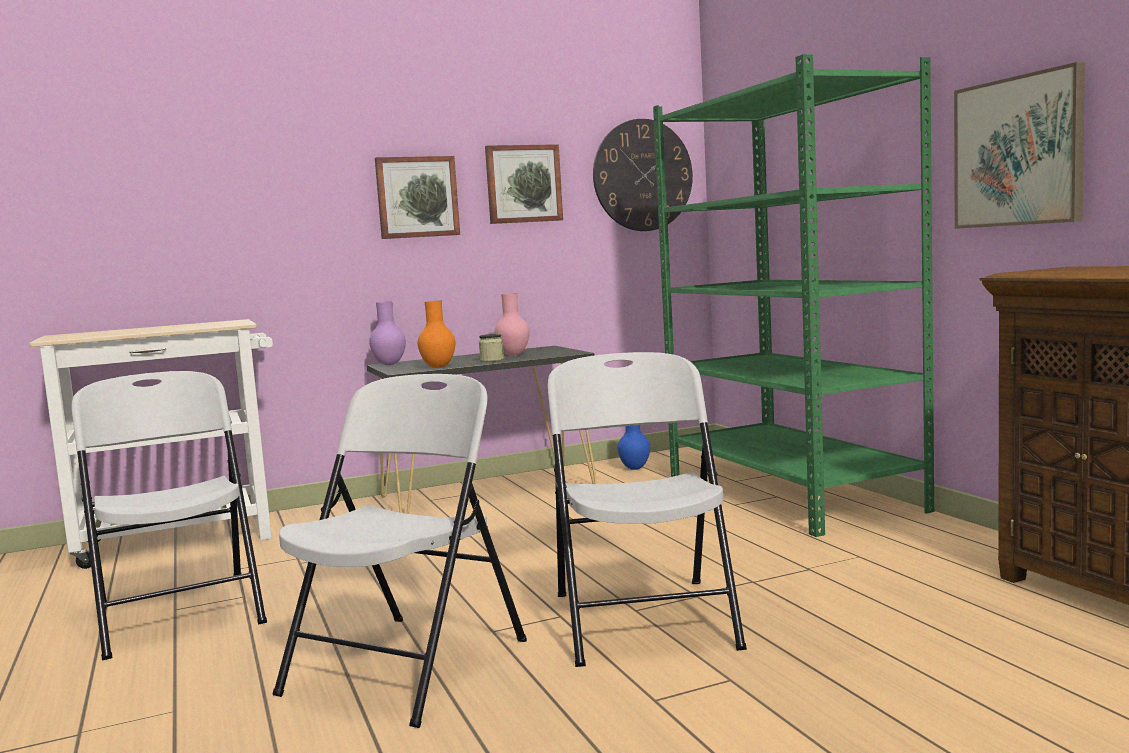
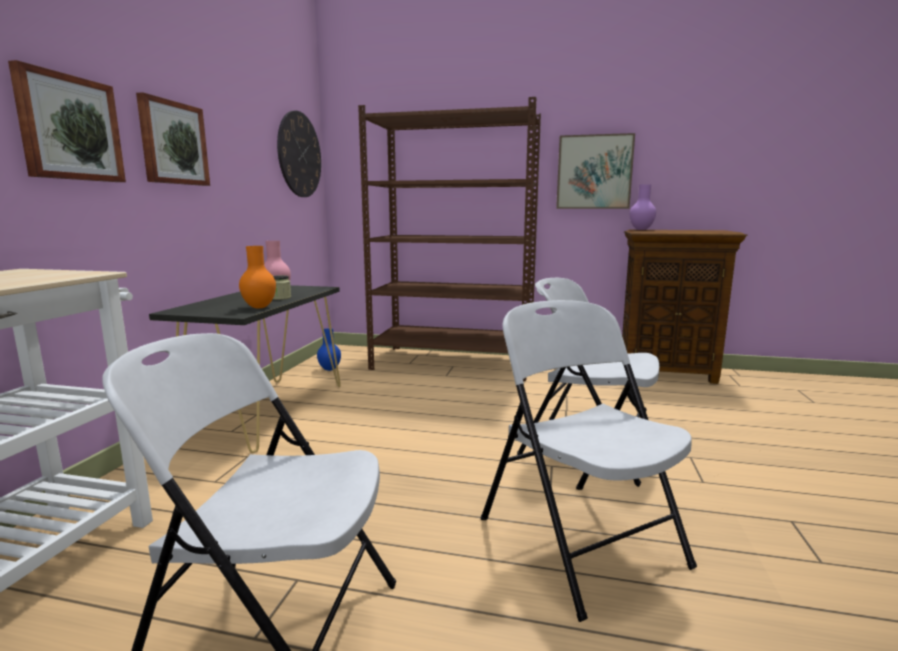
camera: 55 degrees left, 5 degrees up
(388, 364) = (182, 311): purple vase -> purple vase (641, 229)
(523, 184) = (241, 147): picture -> picture (69, 128)
(790, 493) = (453, 363): green bookcase -> brown bookcase

